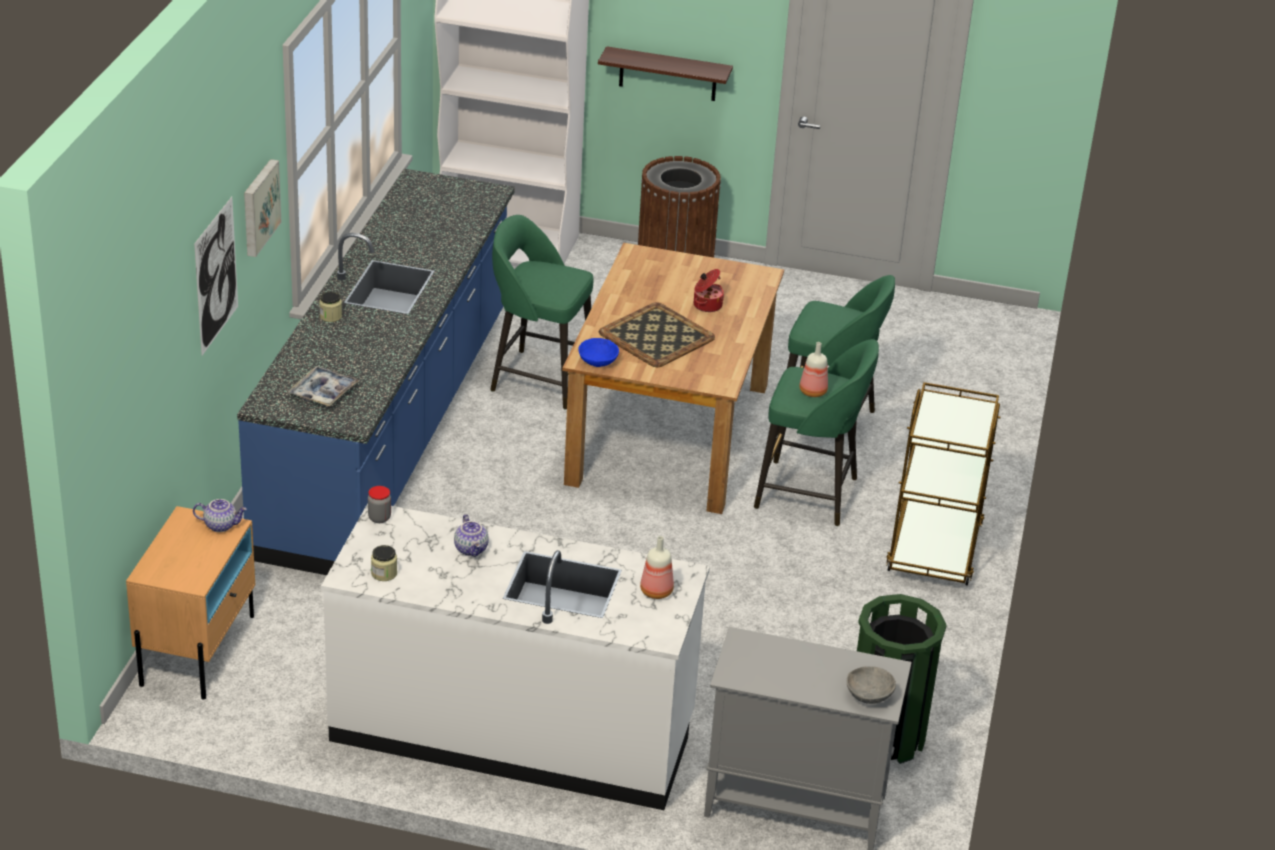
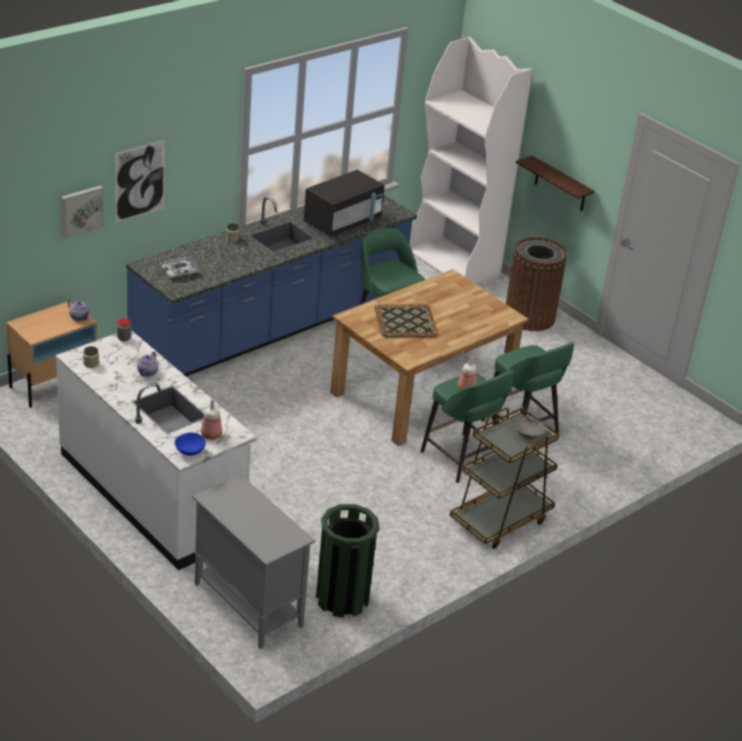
camera: 35 degrees right, 0 degrees up
(258, 207) = (198, 156): picture -> picture (81, 210)
(439, 234) = (342, 222): none -> black microwave
(597, 361) = (355, 320): blue bowl -> blue bowl (190, 450)
(706, 305) = (456, 318): cooking pot -> none
(869, 695) = (268, 544): grey bowl -> grey bowl (529, 435)

